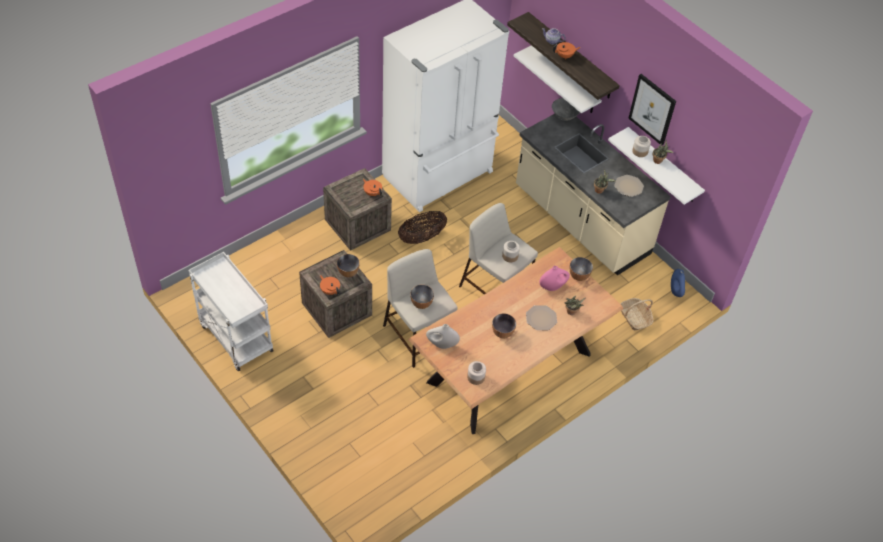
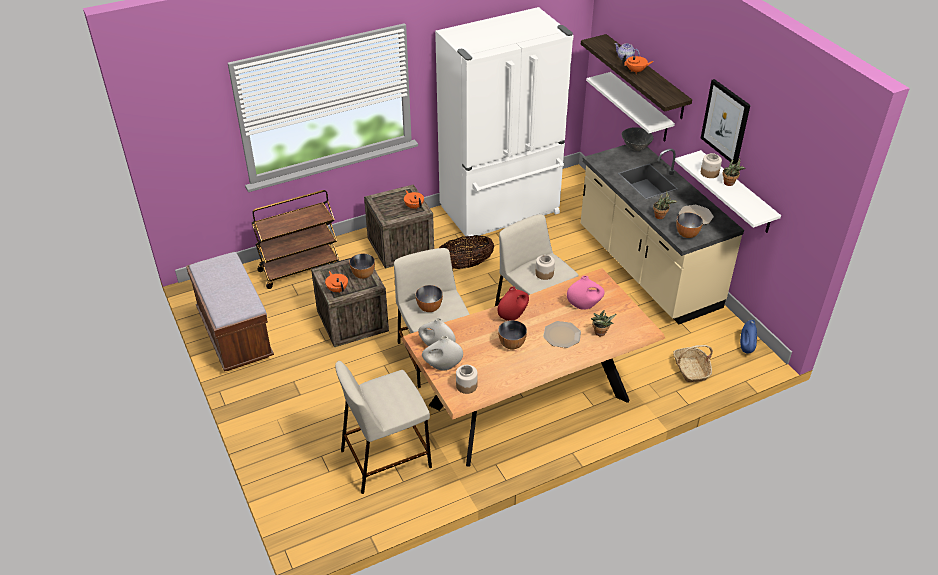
camera: 15 degrees right, 10 degrees down
(235, 337) = (235, 334): white cart -> brown bench
(272, 260) = (300, 268): none -> brown cart
(405, 436) = (387, 458): none -> beige stool
(451, 362) = (442, 366): none -> white vase
(496, 305) = (512, 316): none -> red vase
(579, 276) = (618, 298): bowl -> bowl (687, 234)

